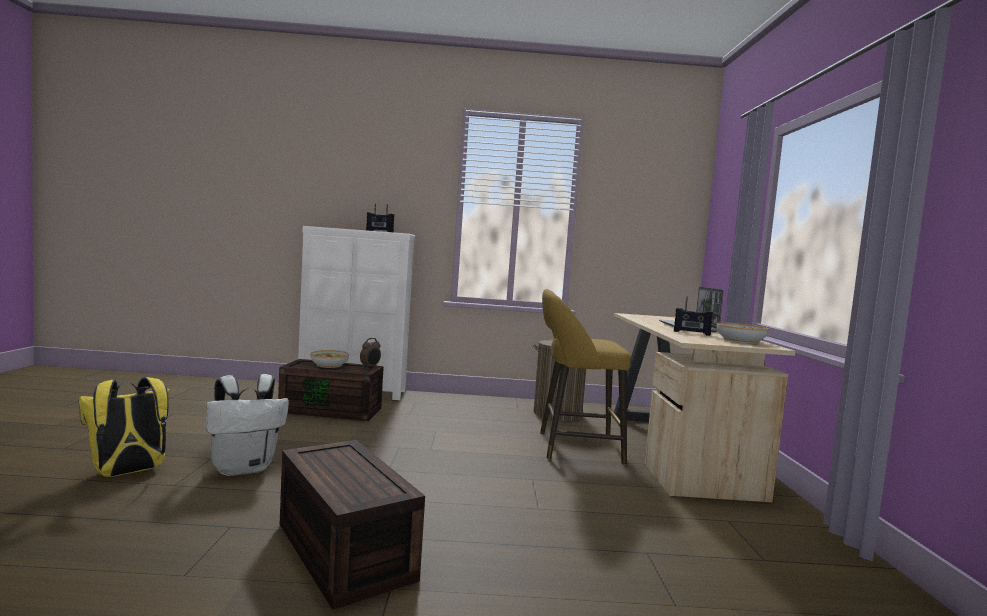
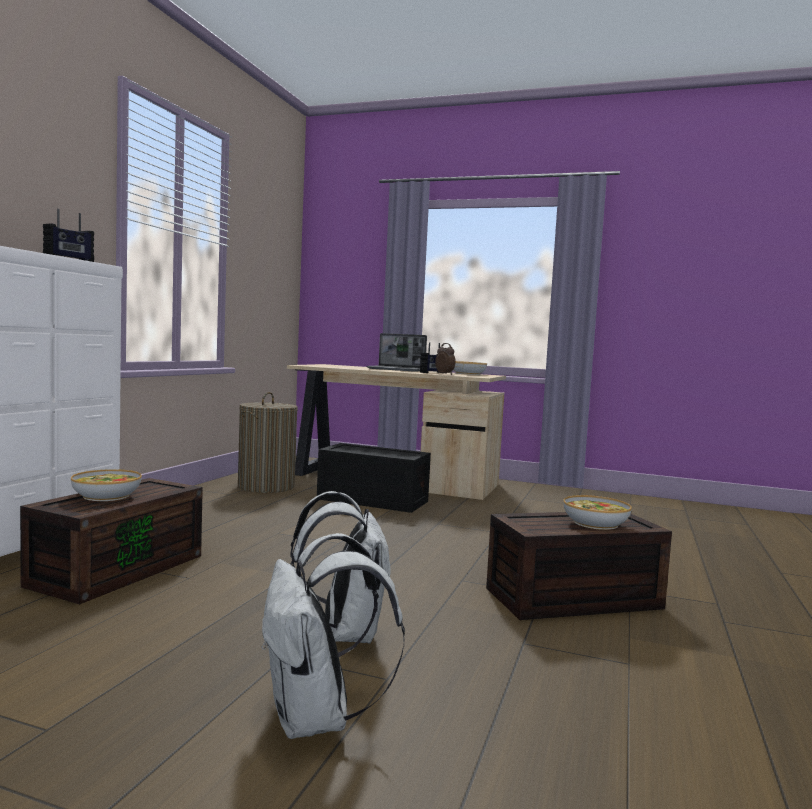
camera: 70 degrees left, 0 degrees up
(127, 473) = (316, 720): yellow backpack -> white backpack
(346, 477) = (596, 523): none -> bowl
(370, 367) = (151, 482): alarm clock -> alarm clock (445, 374)
(573, 448) = (370, 500): yellow stool -> black storage box

